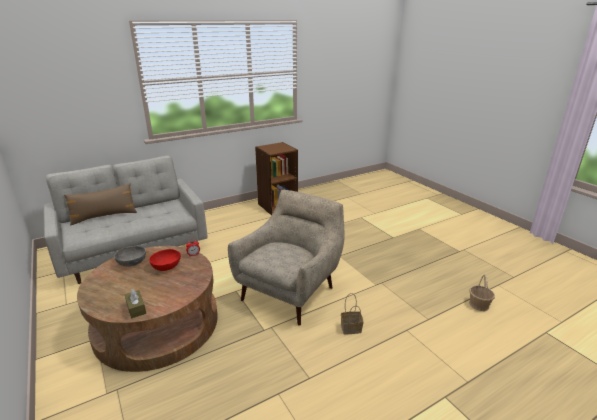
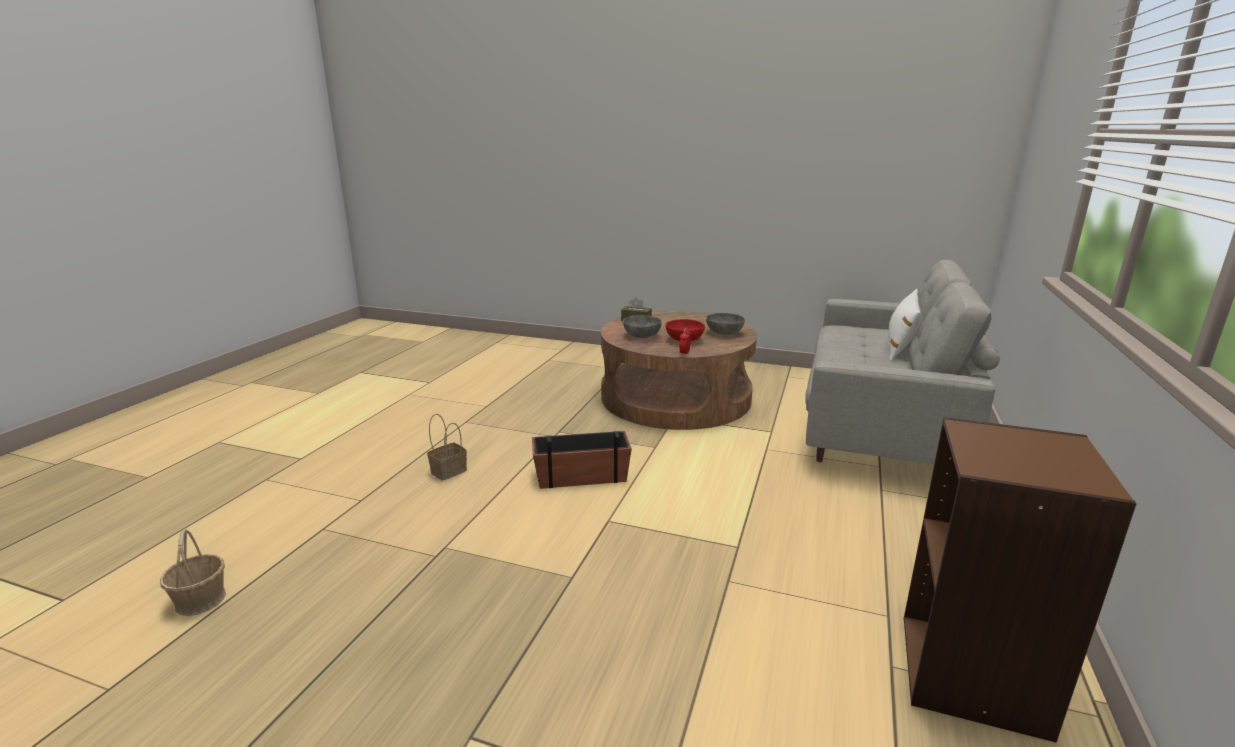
camera: 140 degrees right, 5 degrees down
(104, 216) = (900, 346): brown pillow -> white pillow
(175, 284) = (642, 335): none -> grey bowl
(291, 291) = (581, 476): beige armchair -> planter

